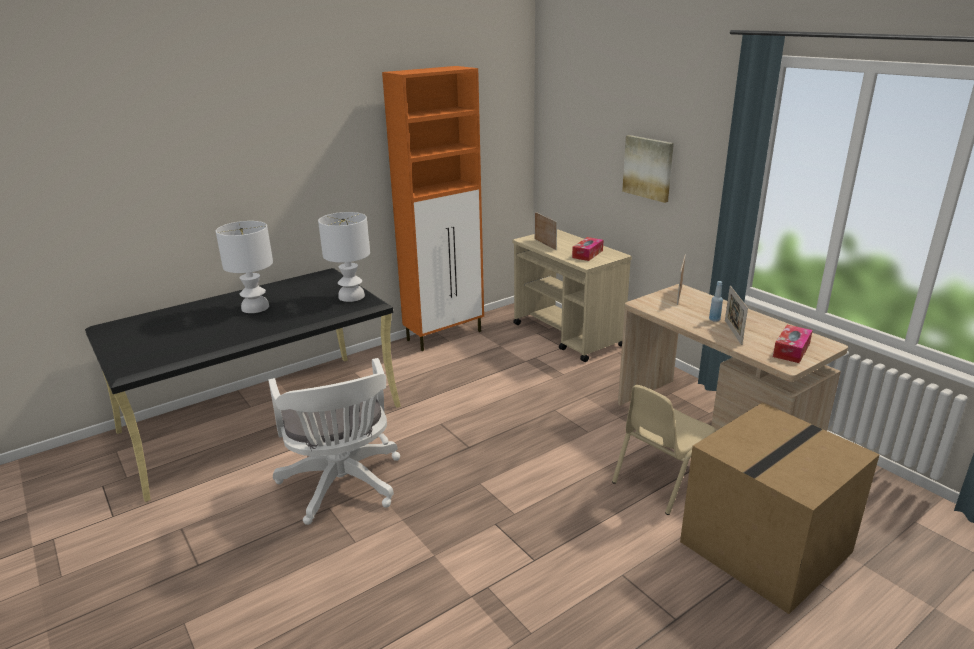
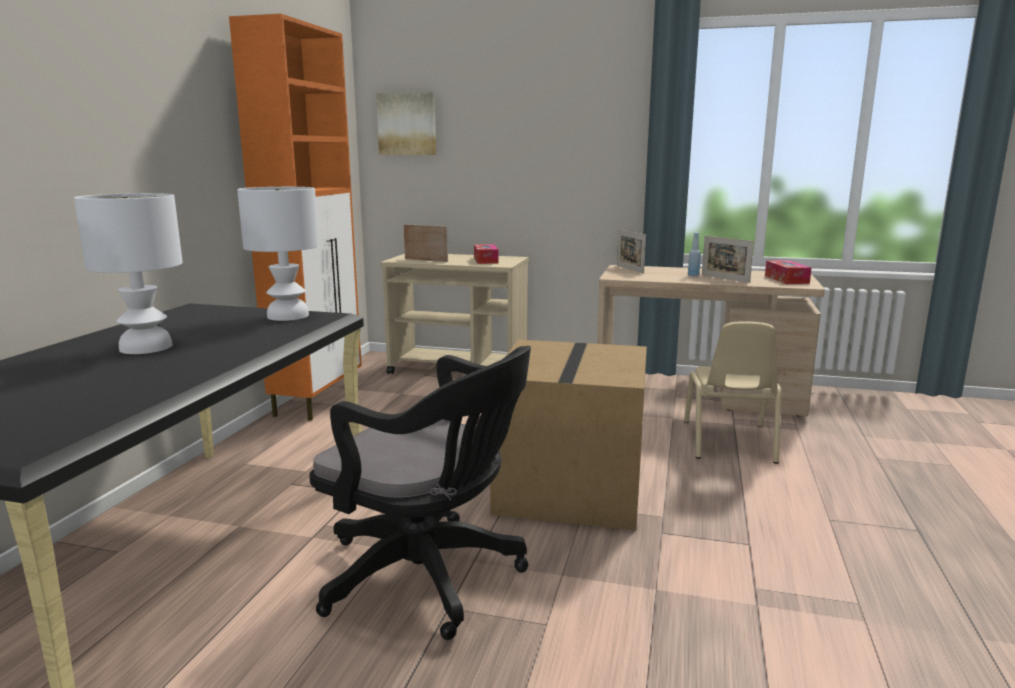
camera: 40 degrees left, 10 degrees down
(343, 487) = (430, 578): white office chair -> black office chair
(648, 168) = (538, 155): picture -> picture (407, 124)
(764, 545) = (867, 455): cardboard box -> cardboard box (568, 487)

